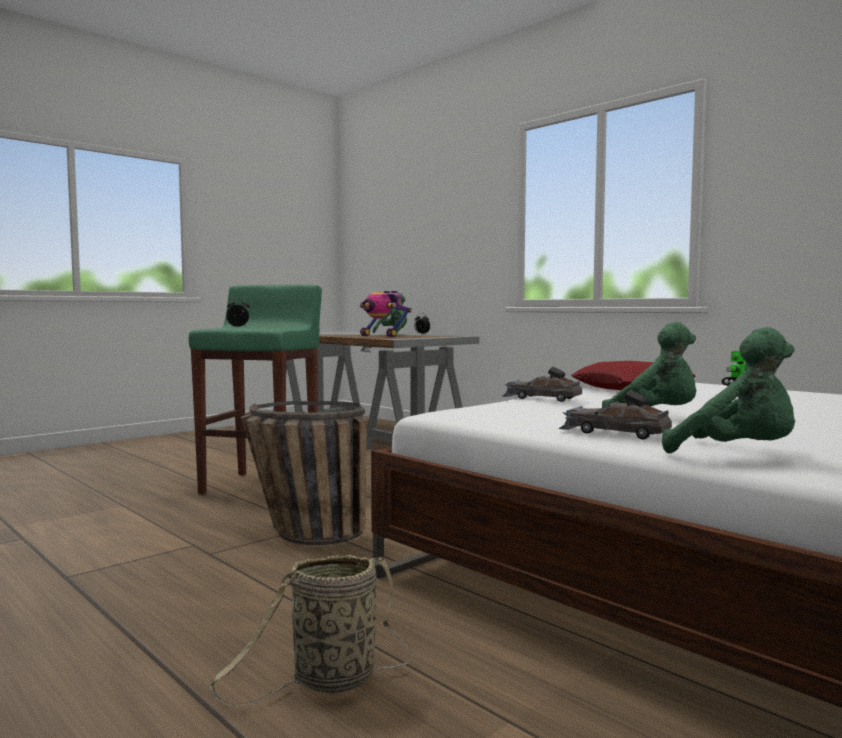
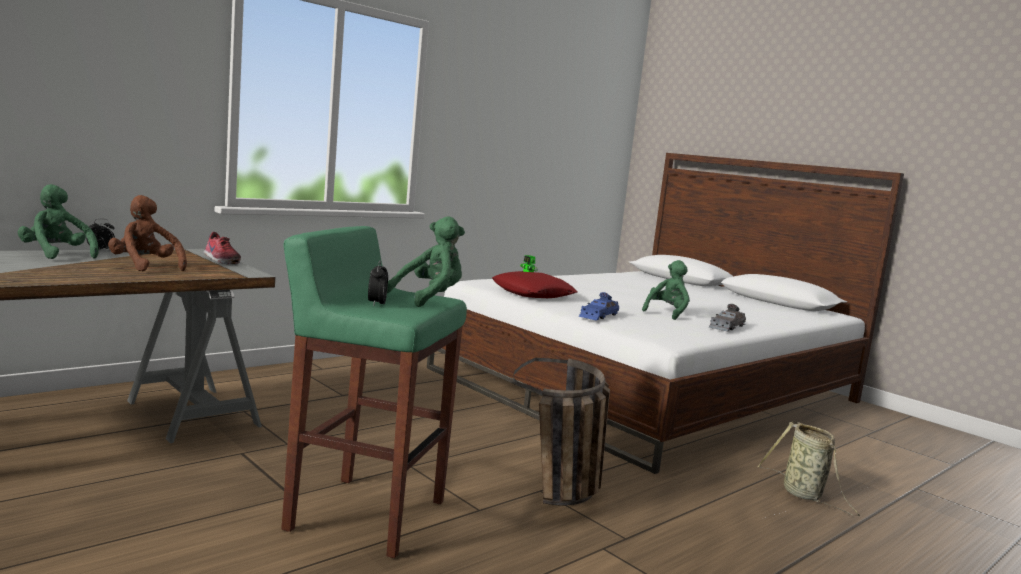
camera: 90 degrees left, 5 degrees up
(382, 336) = (145, 267): toy robot -> brown plush toy
(435, 337) = (220, 260): none -> shoe
(541, 398) = (598, 315): grey toy car -> blue toy car
(738, 454) = (763, 323): green plush toy -> green plush toy (429, 298)

